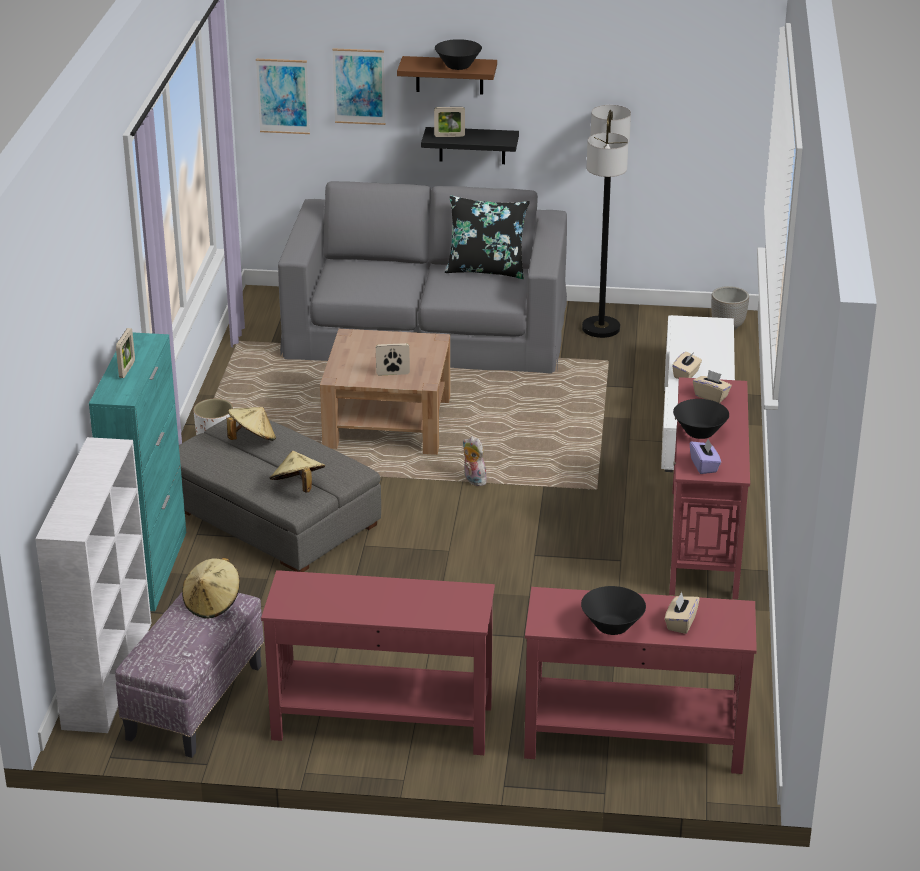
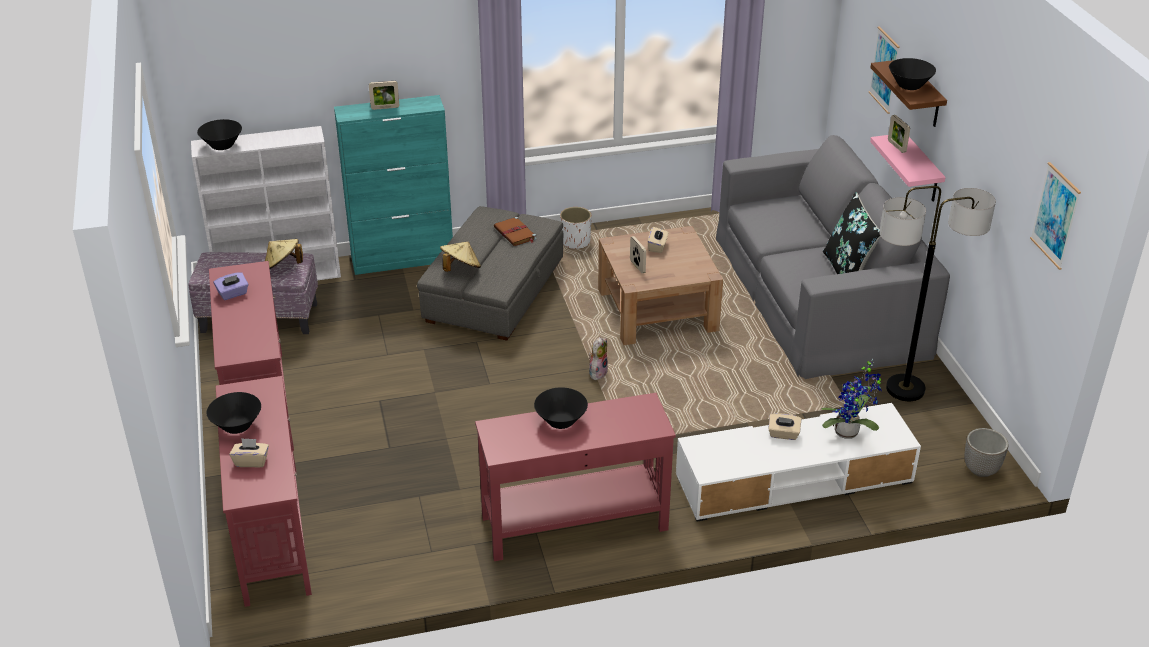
camera: 70 degrees right, 5 degrees up
(75, 514) = (222, 146): none -> black bowl
(252, 439) = (515, 233): beige hat -> brown book
(283, 96) = (854, 51): picture -> picture (1055, 215)
(472, 145) = (922, 169): black shelf -> pink shelf
(701, 344) = (849, 433): none -> potted plant
(704, 466) = (504, 433): purple tissue box -> purple tissue box (233, 294)
(711, 396) = (631, 417): beige tissue box -> beige tissue box (657, 246)

